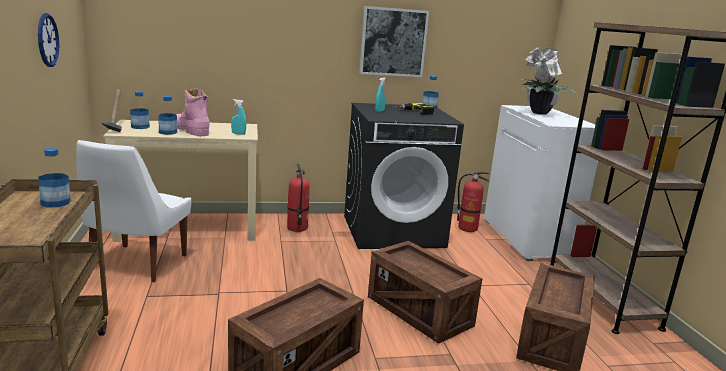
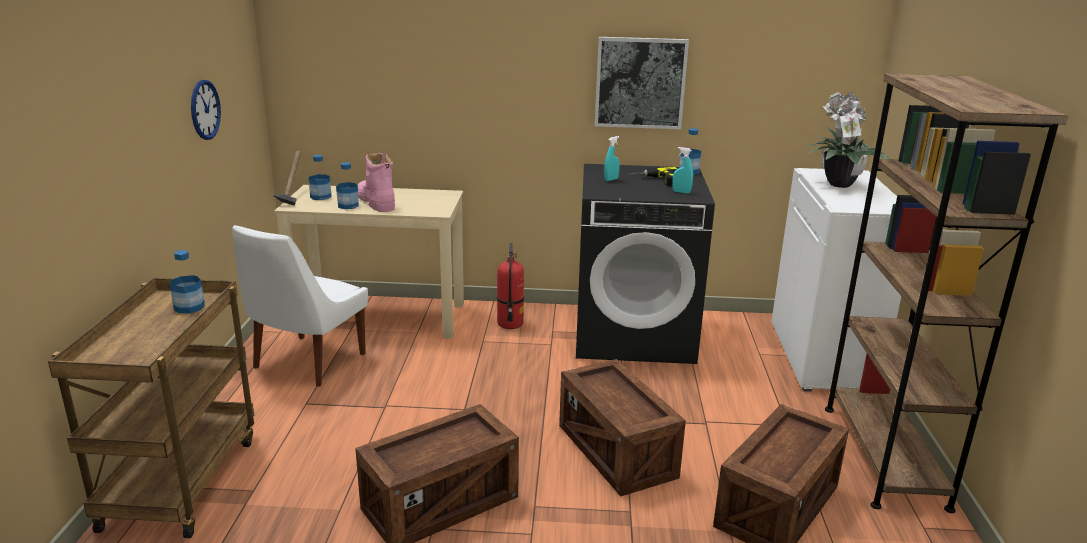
camera: 15 degrees right, 5 degrees up
(238, 134) = (430, 208): turquoise spray bottle -> turquoise spray bottle (681, 192)
(467, 228) = (741, 336): fire extinguisher -> none

